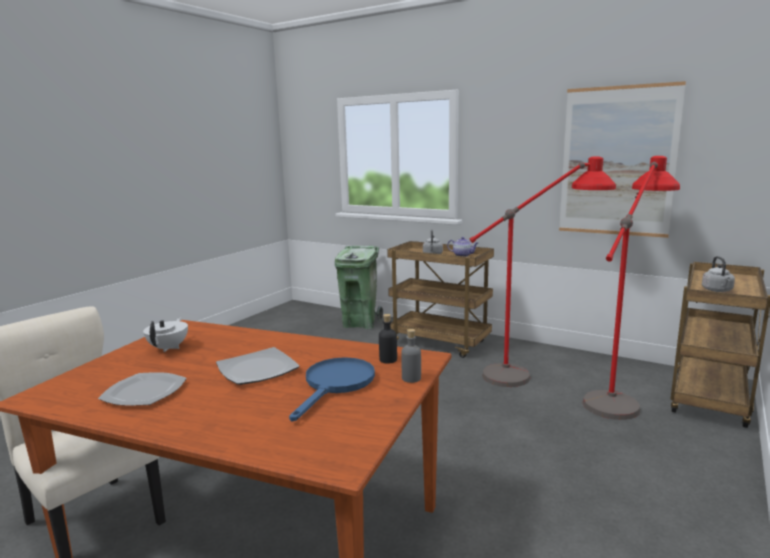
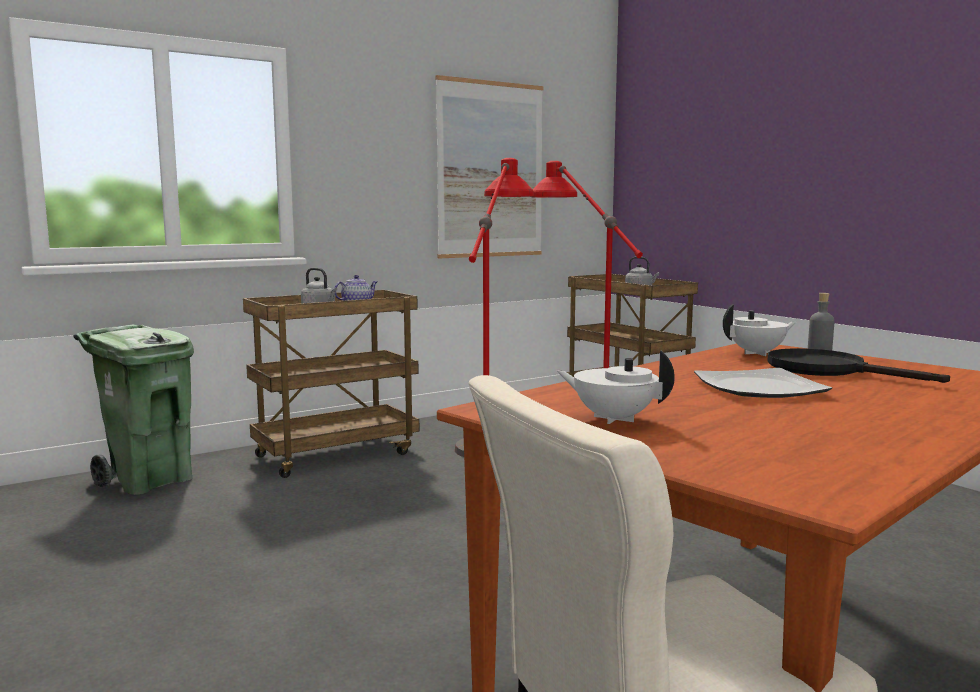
camera: 65 degrees left, 5 degrees down
(144, 391) = (824, 433): plate -> none
(336, 384) = (828, 370): blue frying pan -> black frying pan
(388, 360) = (757, 353): black bottle -> white teapot

